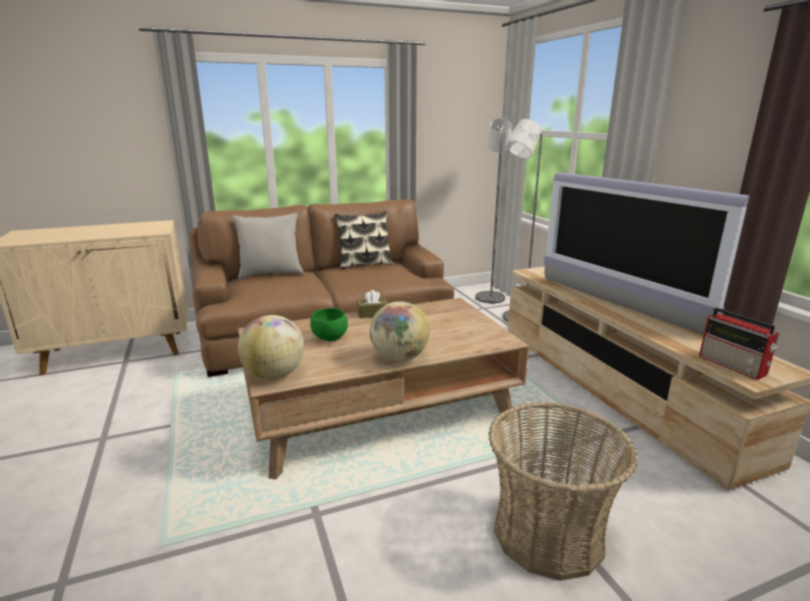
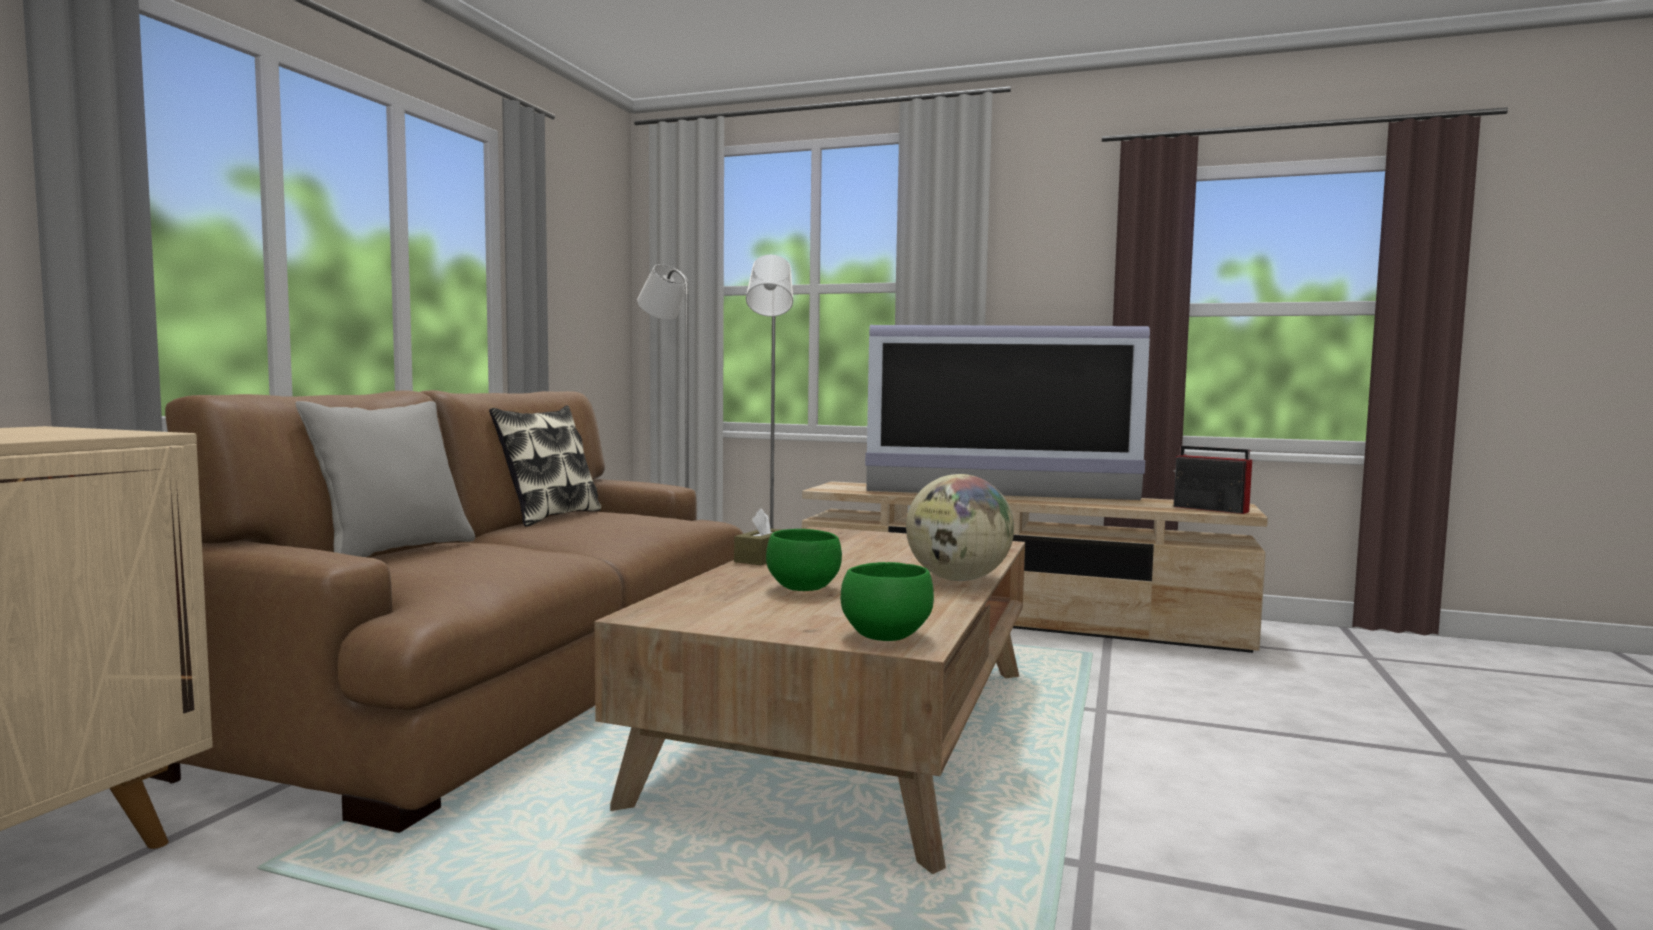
camera: 50 degrees left, 15 degrees down
(274, 375) = (883, 636): globe -> green bowl
(548, 533) = (1264, 740): basket -> none
(733, 366) = (1208, 509): radio -> radio turned 150 degrees counterclockwise

